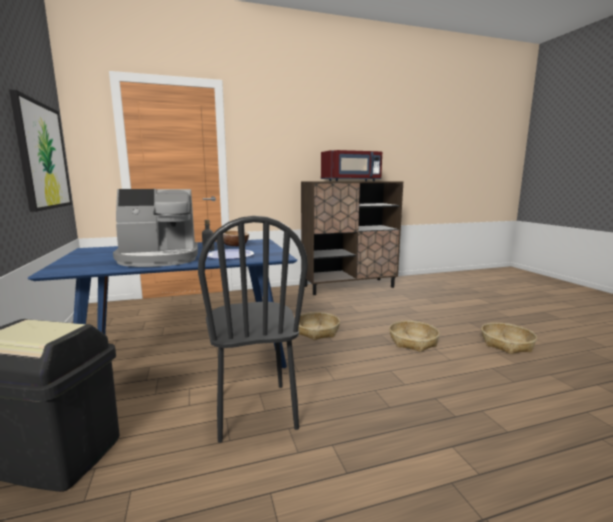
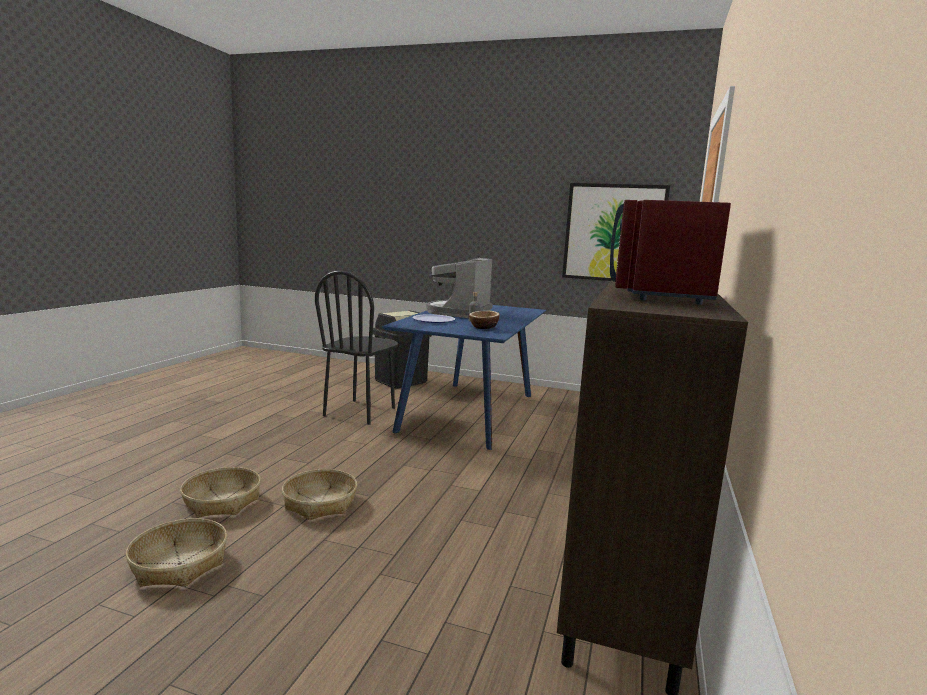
camera: 125 degrees right, 0 degrees up
(255, 411) = (360, 412): black chair -> black chair turned 90 degrees counterclockwise
(317, 331) = (439, 467): basket -> basket (222, 501)

